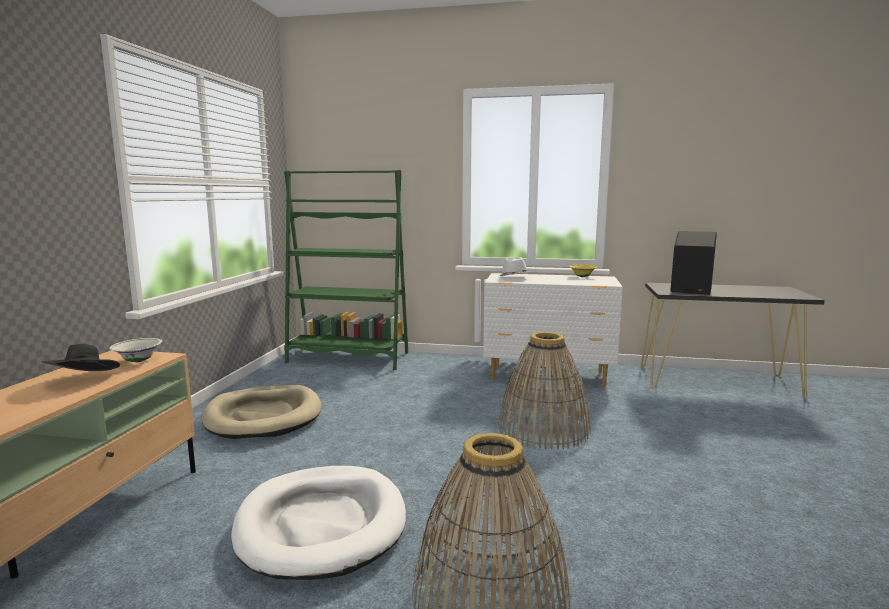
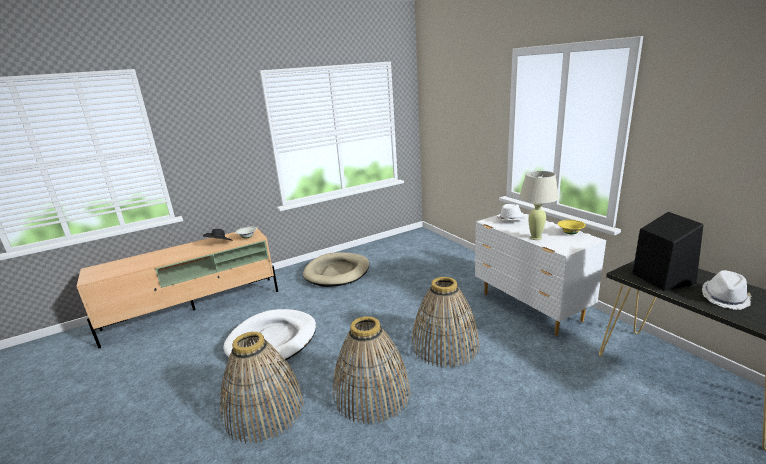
camera: 50 degrees right, 10 degrees up
(348, 358) = (432, 245): green bookcase -> none
(568, 282) = (535, 238): none -> beige table lamp
(569, 499) = (372, 393): none -> basket
(739, 291) = (725, 298): none -> white hat

